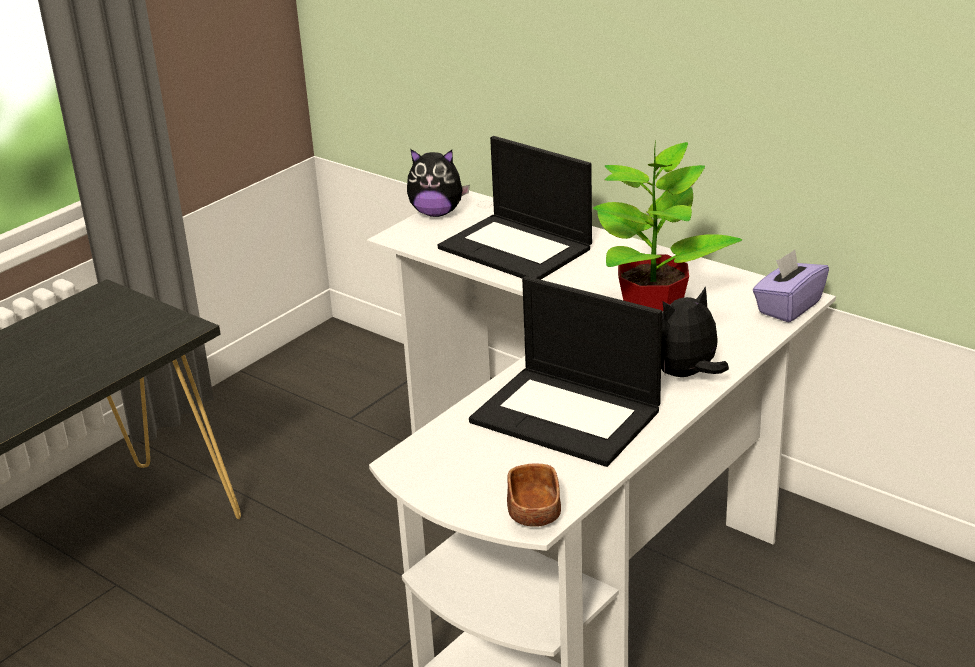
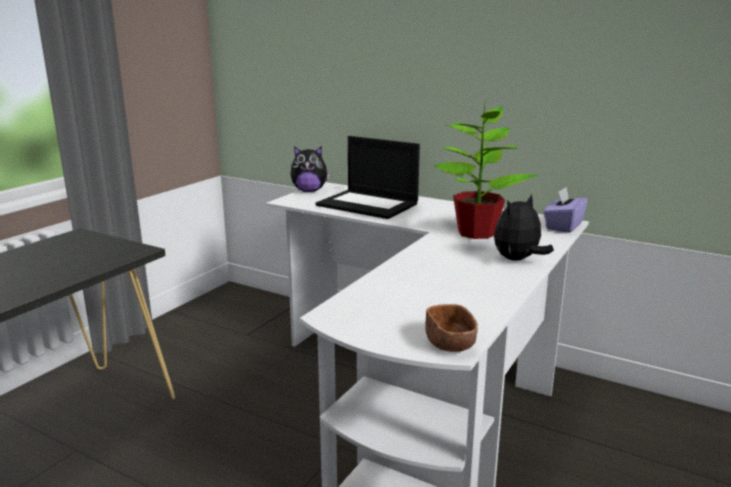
camera: 10 degrees left, 10 degrees down
(568, 415) = (446, 283): laptop -> none

